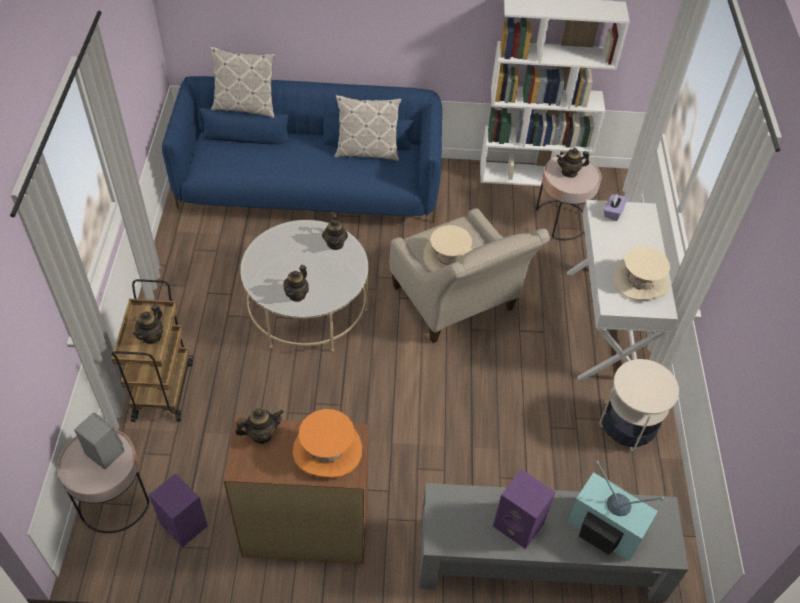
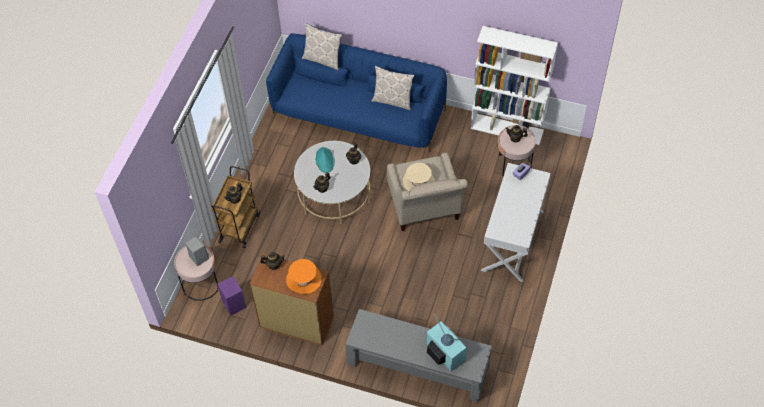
camera: 20 degrees right, 5 degrees up
(287, 251) = (324, 160): none -> turquoise hat
(519, 525) = (400, 340): purple speaker -> none
(627, 428) = (498, 305): beige side table -> none
(640, 281) = (517, 221): beige hat -> none

